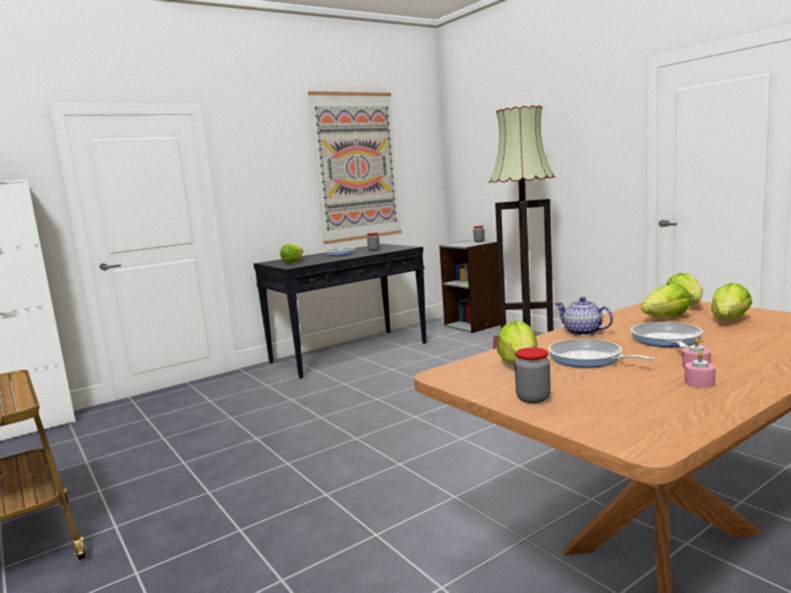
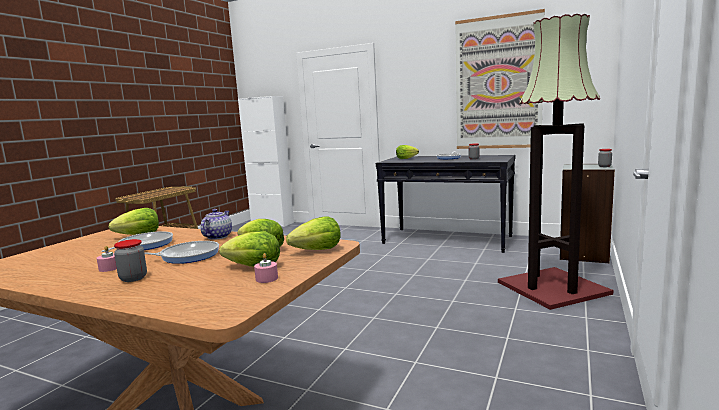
camera: 60 degrees right, 0 degrees up
(533, 398) = (70, 246): jar -> jar (133, 278)
(699, 383) = (70, 271): pink candle -> pink candle (266, 278)

